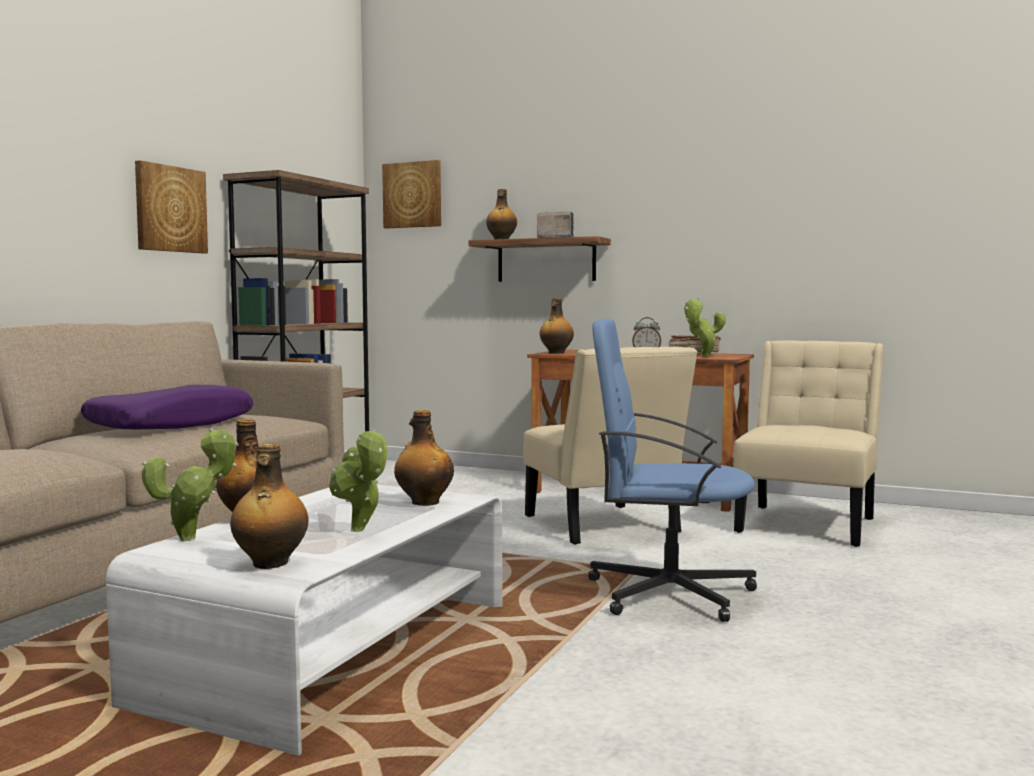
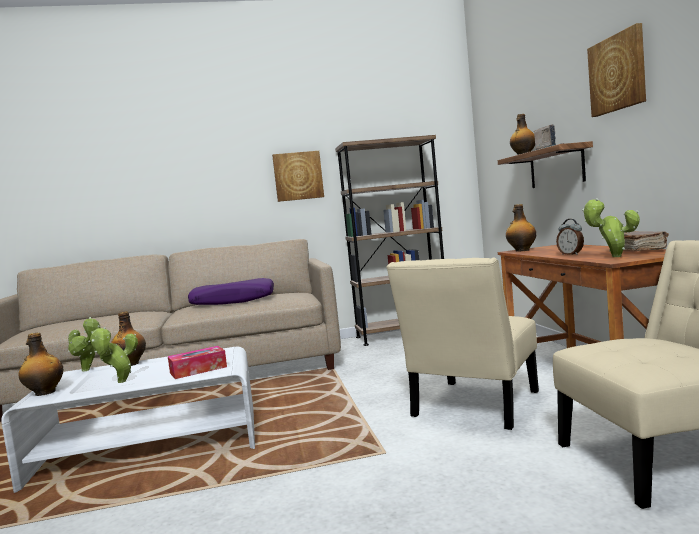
camera: 55 degrees right, 0 degrees up
(413, 195) = (491, 128): picture -> picture (617, 73)
(424, 502) = (198, 370): bottle -> tissue box
(667, 593) = (348, 480): blue office chair -> none

